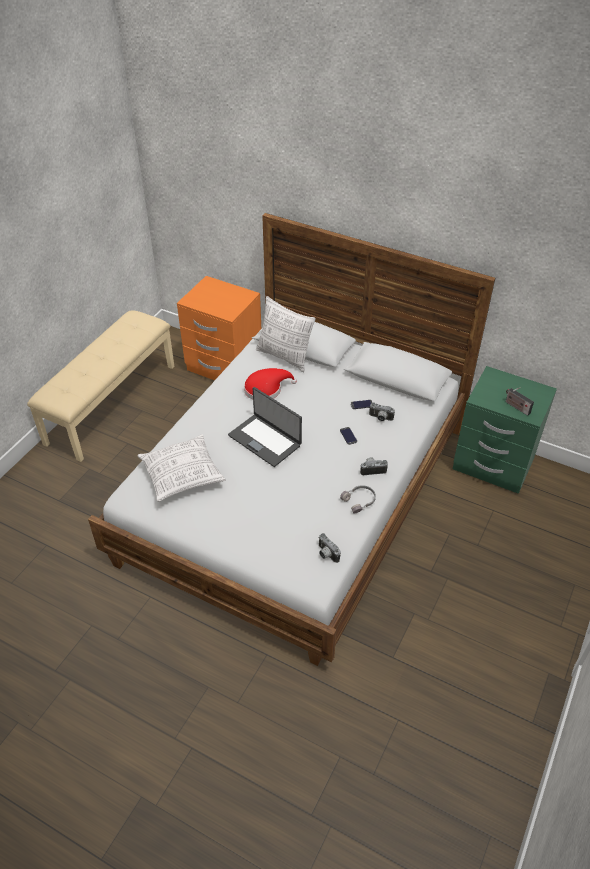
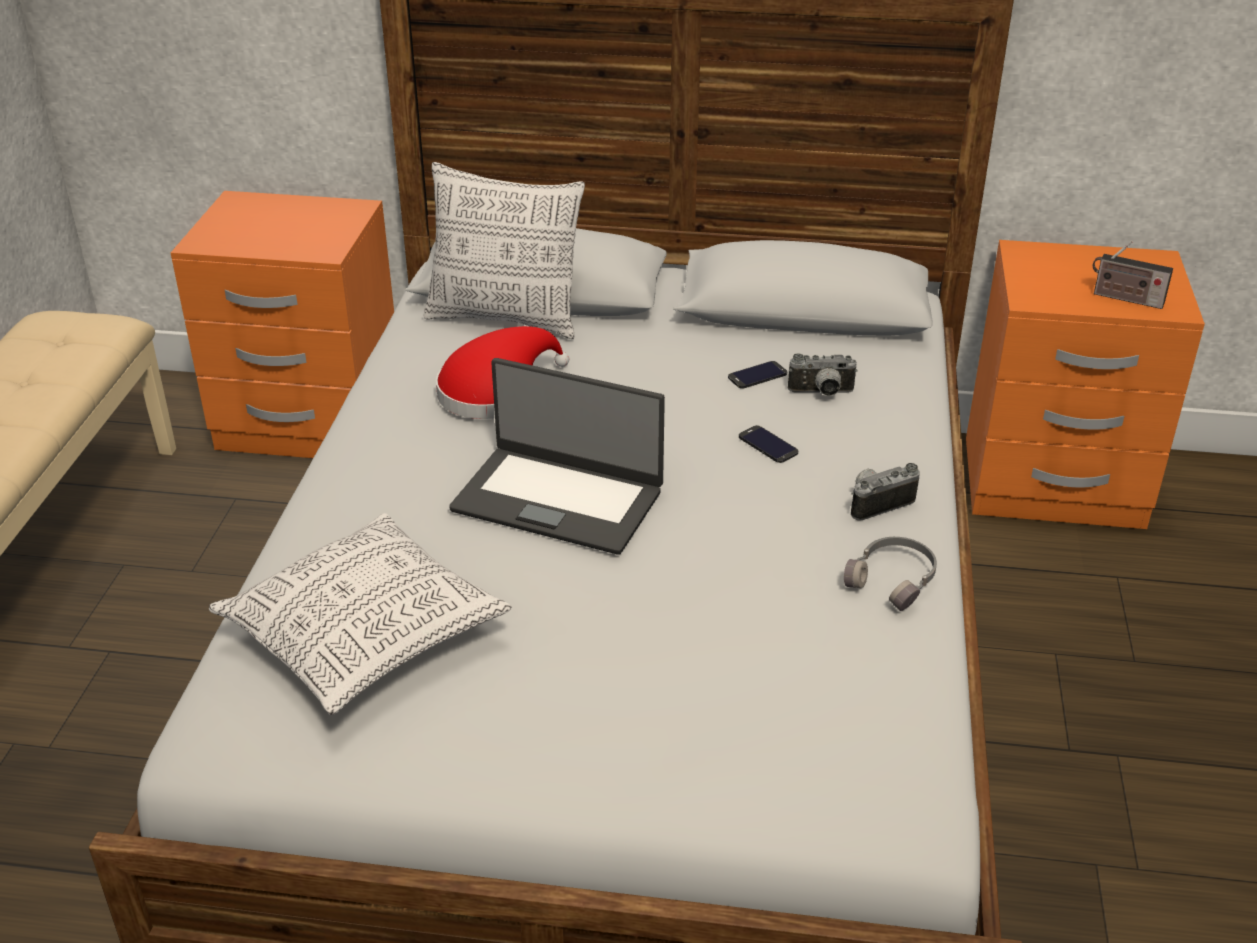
camera: 20 degrees left, 10 degrees down
(326, 554) = (893, 732): camera -> none
(492, 464) = (1052, 485): green nightstand -> orange nightstand

